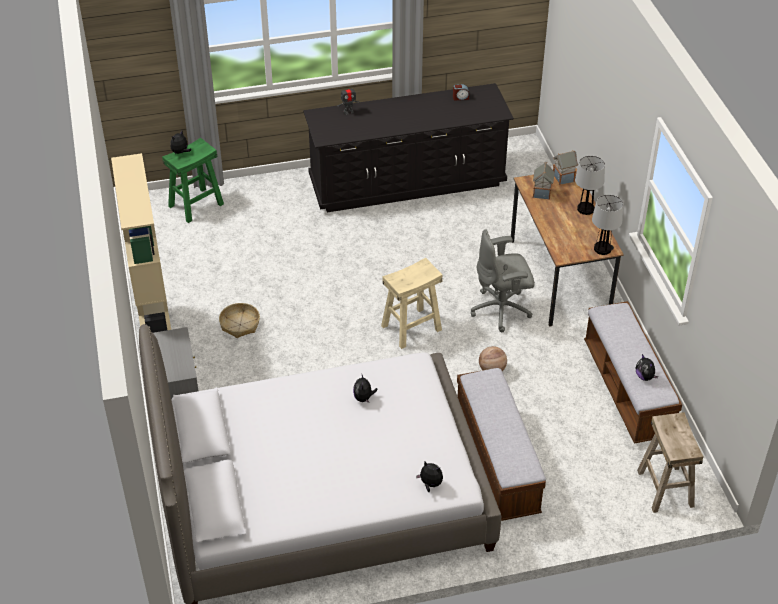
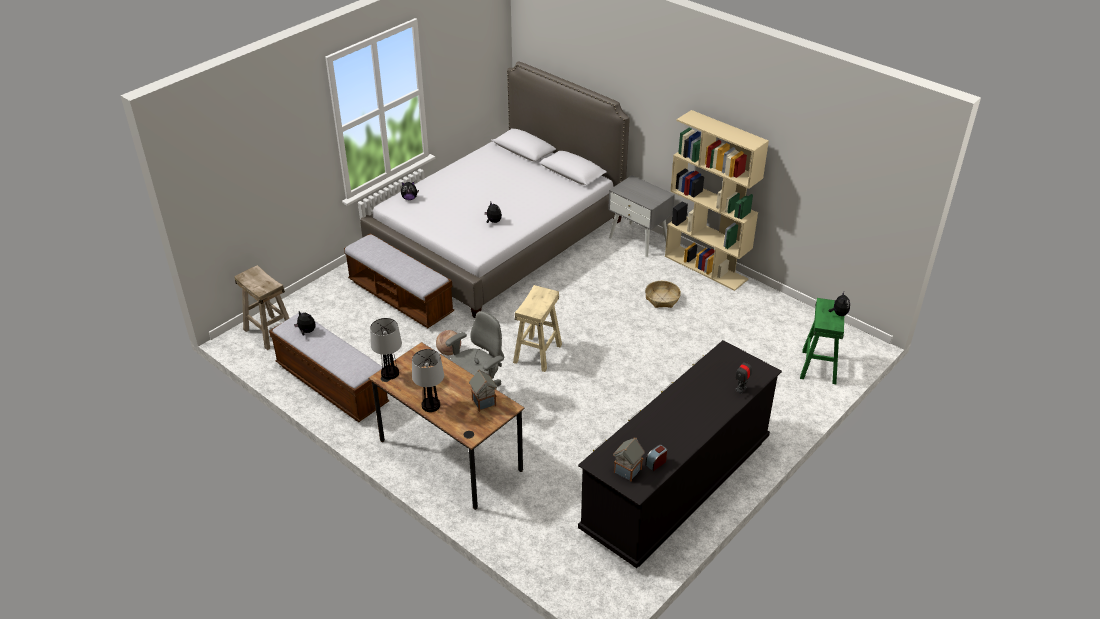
camera: 145 degrees right, 5 degrees down
(563, 178) = (475, 429): toy house -> toy house (627, 471)

